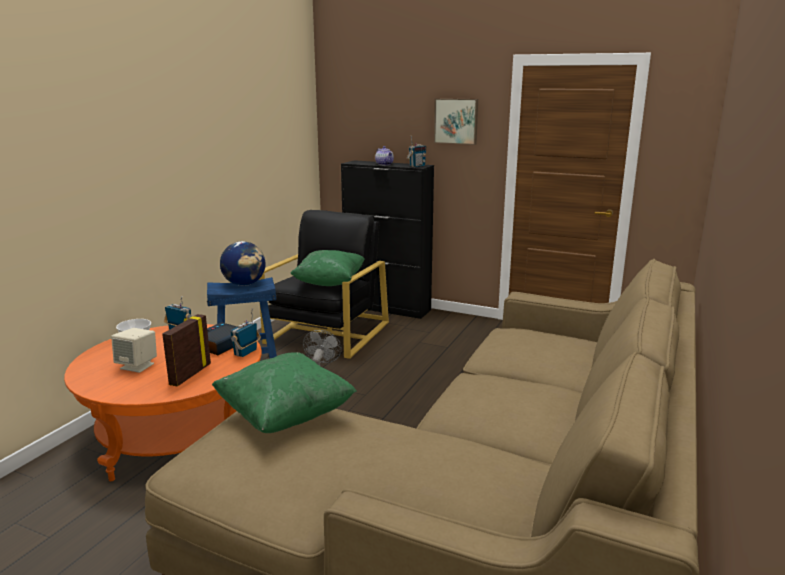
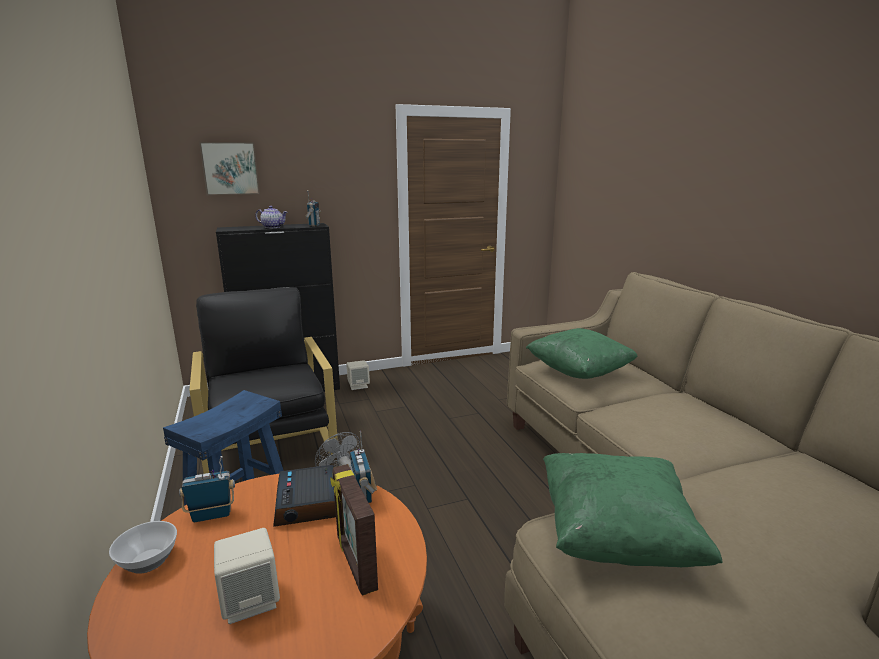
camera: 45 degrees left, 0 degrees up
(244, 284) = (224, 411): globe -> none
(329, 283) = (287, 377): green pillow -> green pillow (579, 372)
(438, 321) = (358, 386): none -> beige speaker
(456, 121) = (342, 173): picture -> picture (230, 168)

